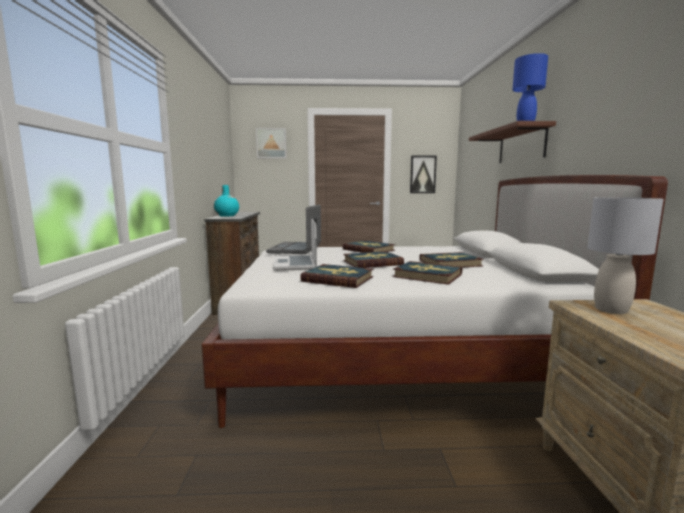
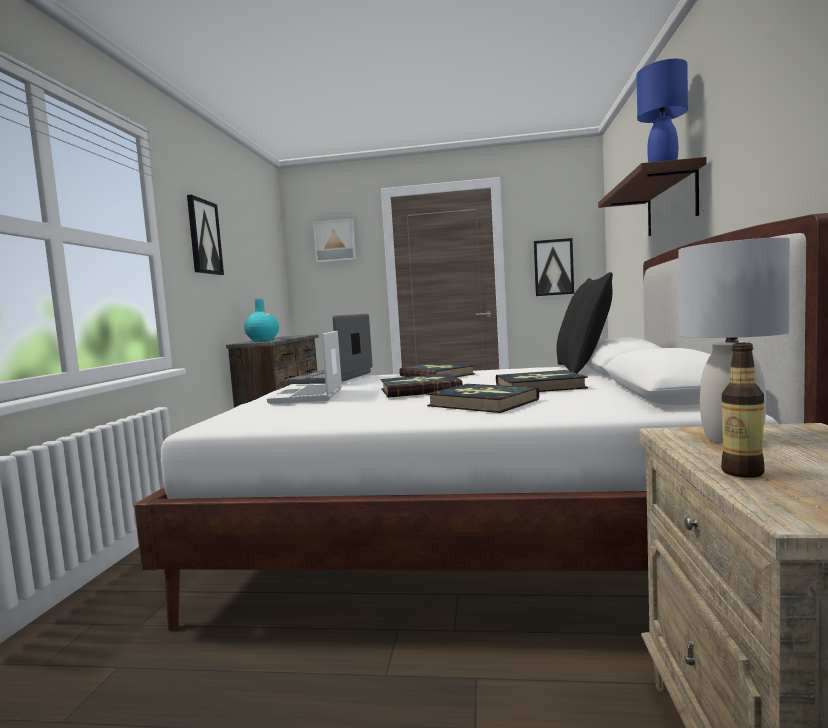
camera: 10 degrees right, 5 degrees down
(192, 138) = (204, 237): none -> picture
(338, 279) = (344, 411): book -> none
(463, 250) = (583, 370): none -> black pillow
(640, 334) = (742, 472): none -> bottle

